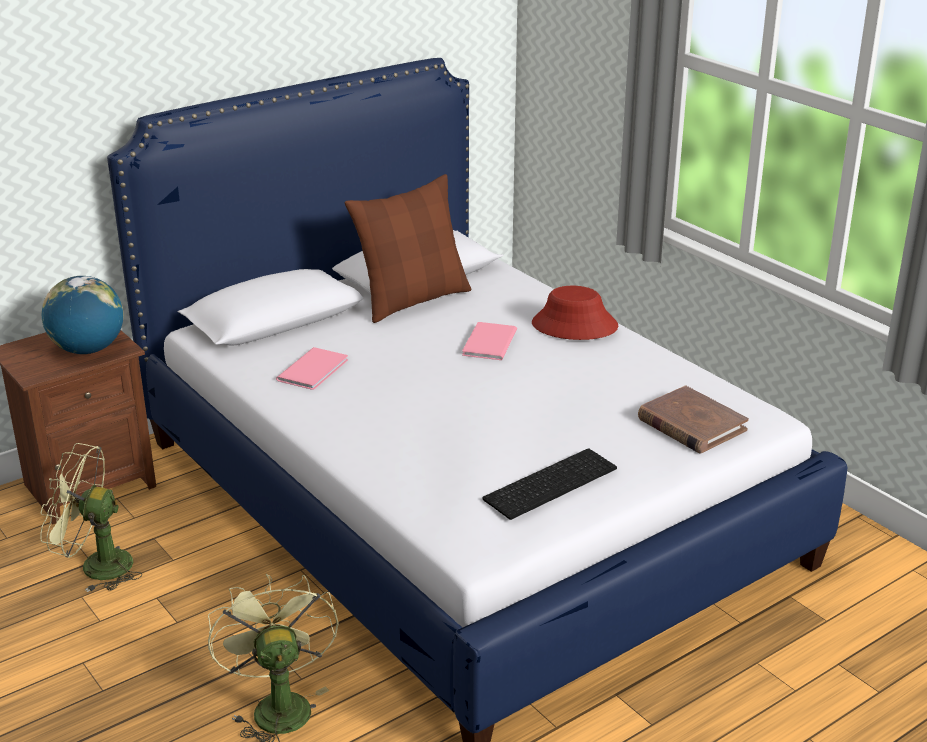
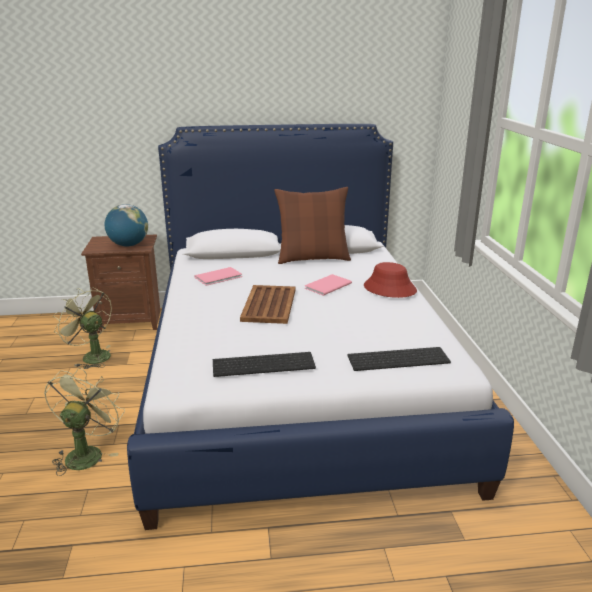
camera: 30 degrees right, 5 degrees down
(450, 396) = (268, 305): none -> brown tray
(691, 424) = (398, 358): brown book -> keyboard

